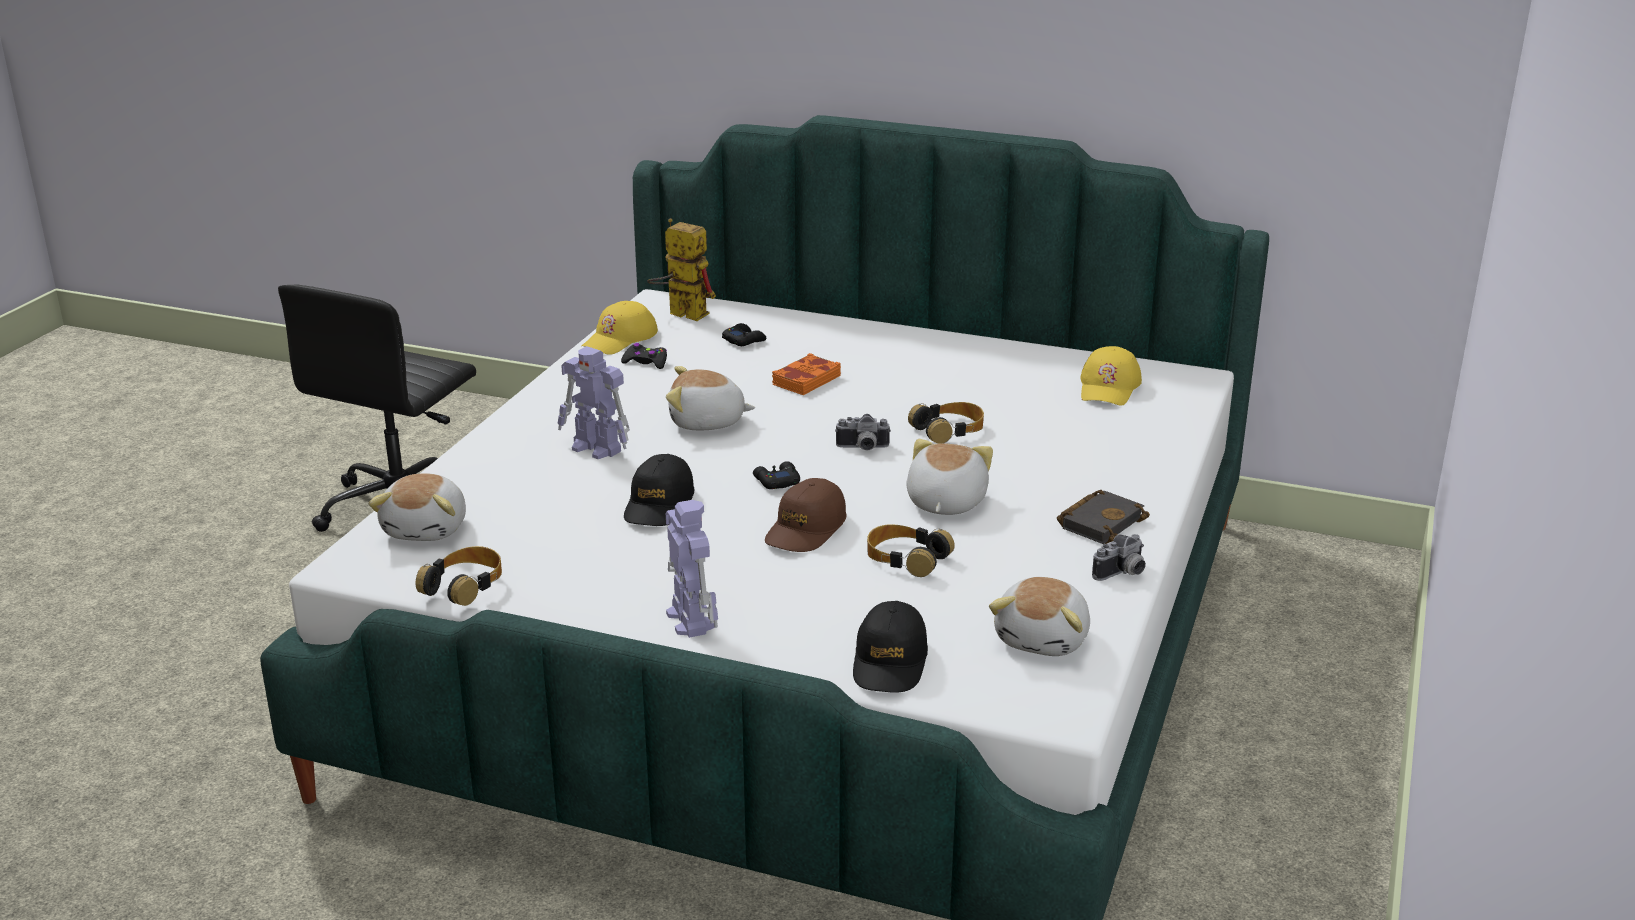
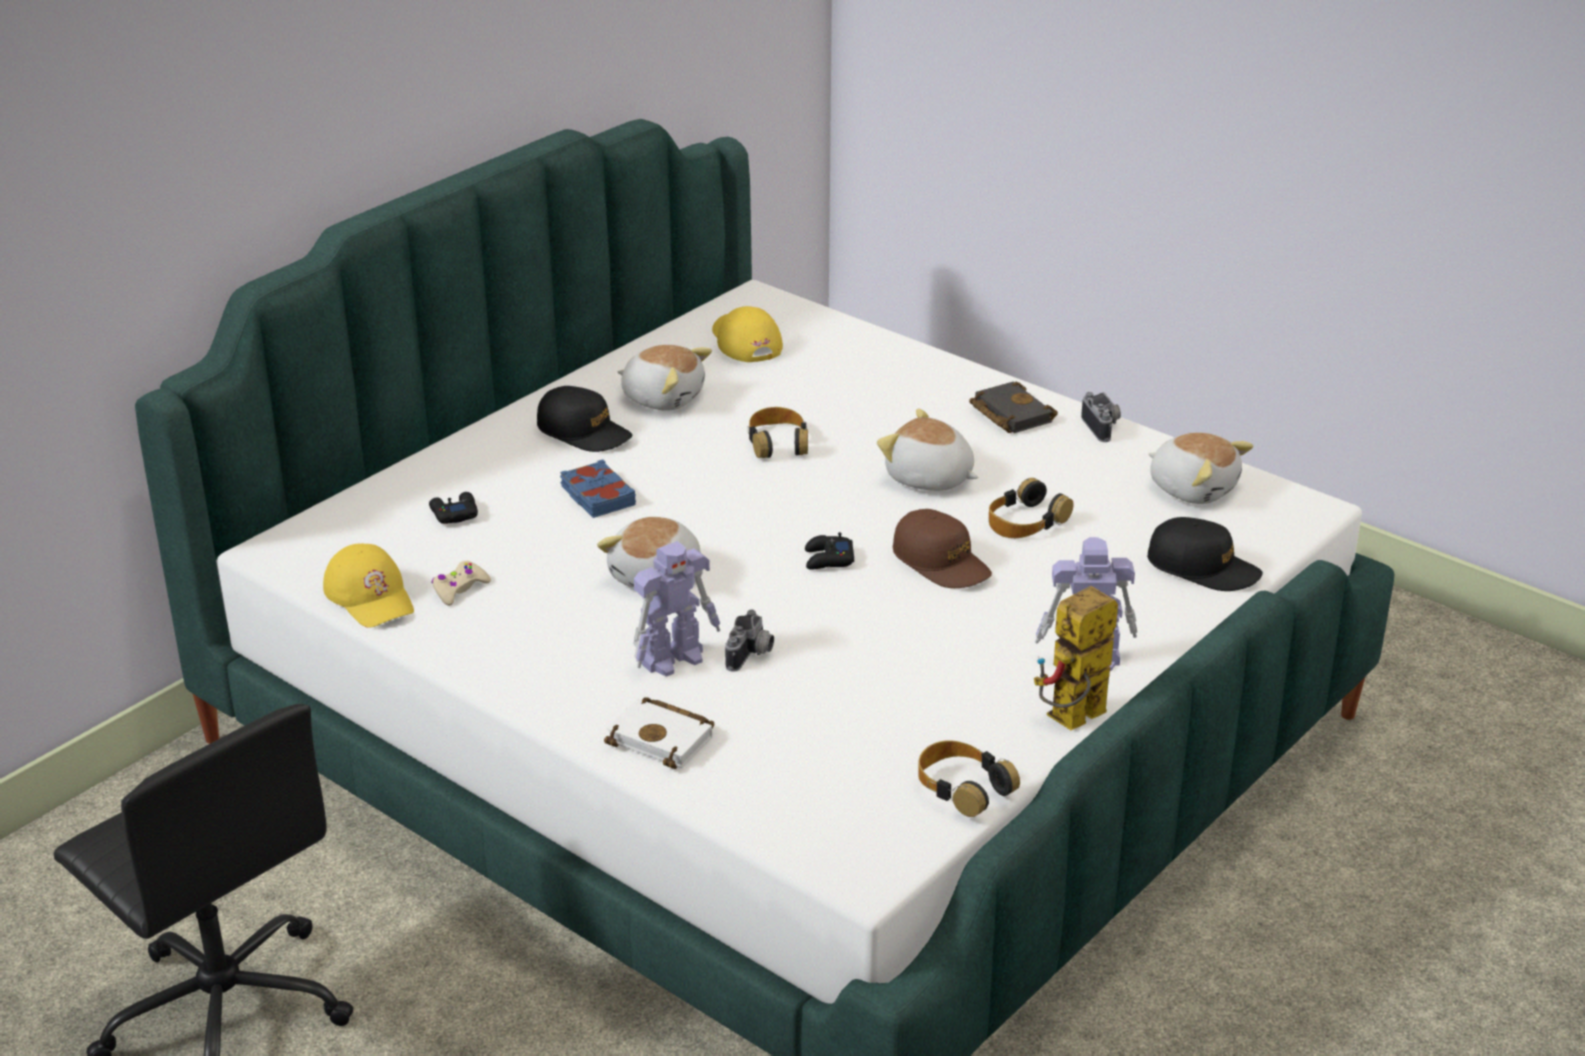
camera: 70 degrees left, 5 degrees up
(427, 528) = (804, 804): plush toy -> plush toy (663, 397)
(491, 464) = (664, 739): none -> white book
(646, 362) = (459, 589): black game controller -> beige game controller
(659, 504) = (838, 638): black cap -> black cap (584, 432)
(680, 313) = (331, 542): toy robot -> toy robot (1071, 721)
(805, 380) = (597, 496): orange book -> blue book
(862, 448) = (786, 497): camera -> camera (752, 655)
(1109, 387) = (745, 342): yellow cap -> yellow cap turned 150 degrees counterclockwise

